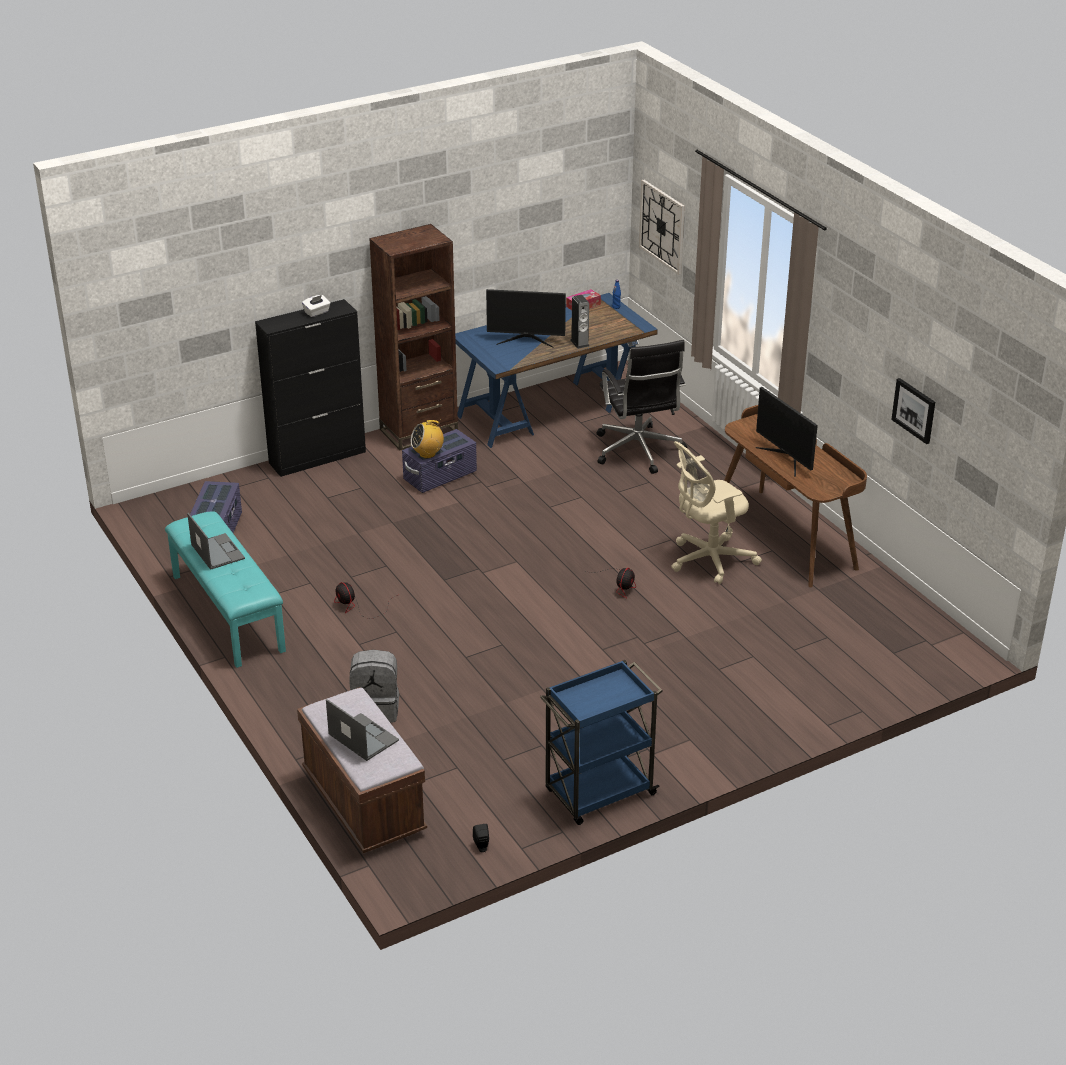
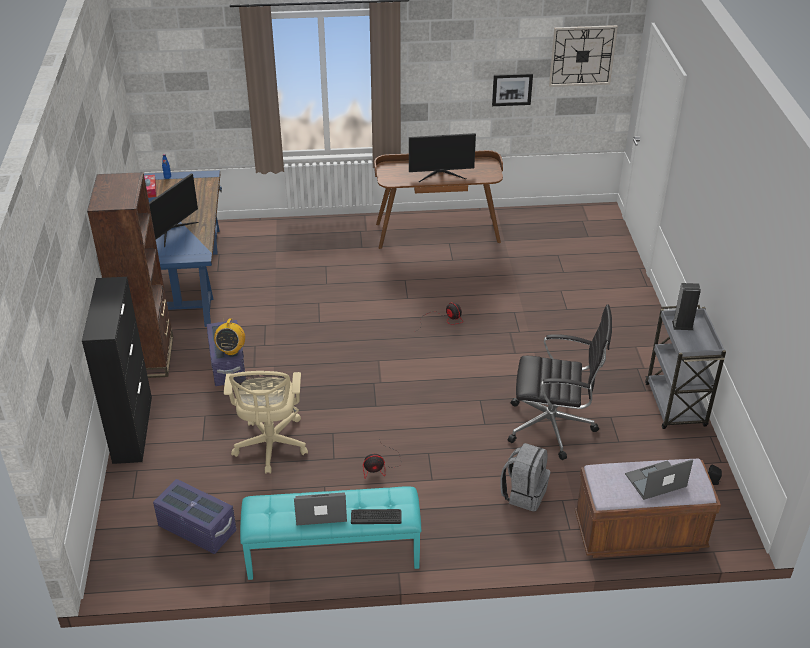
camera: 65 degrees left, 5 degrees up
(225, 583) = (376, 516): none -> keyboard
(317, 312) = (105, 299): white tissue box -> none
(579, 343) = (204, 208): speaker -> speaker (682, 325)
(598, 793) = (676, 406): blue cart -> grey cart
(638, 451) = (282, 258): black office chair -> black office chair (553, 426)
(662, 226) = (179, 92): wall clock -> wall clock (582, 55)
(708, 560) = (441, 272): beige office chair -> beige office chair (270, 447)

